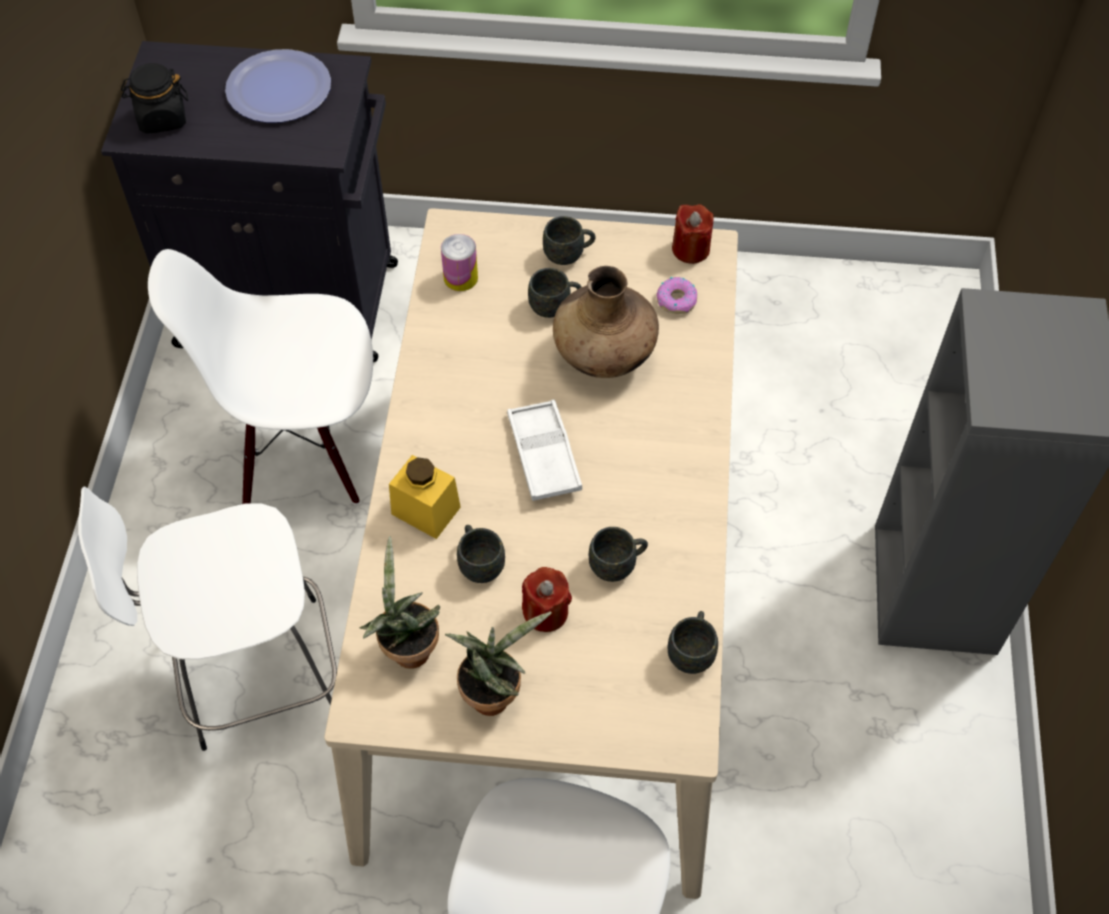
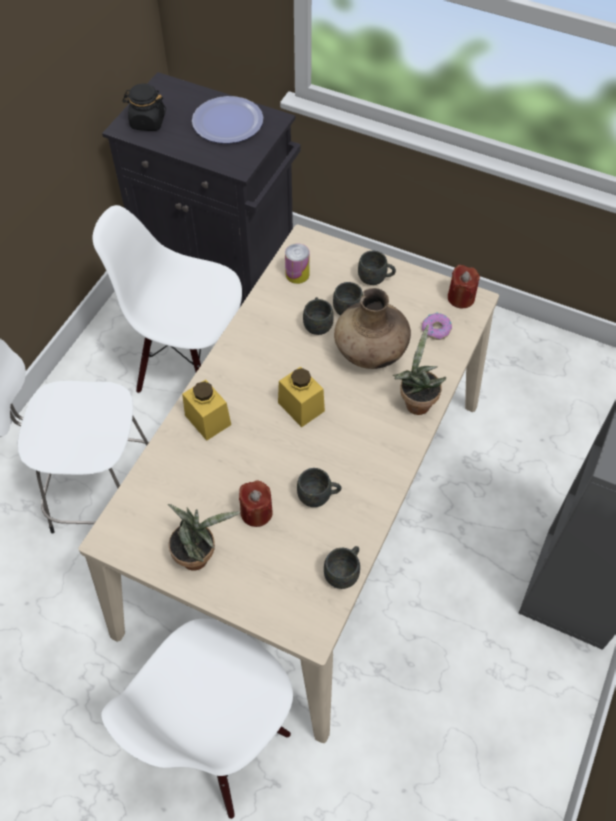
camera: 20 degrees right, 0 degrees up
(407, 647) = (156, 506): potted plant -> potted plant (416, 401)
(479, 562) = (227, 465): grey mug -> grey mug (317, 323)
(544, 455) = (301, 407): white tray -> yellow jar

